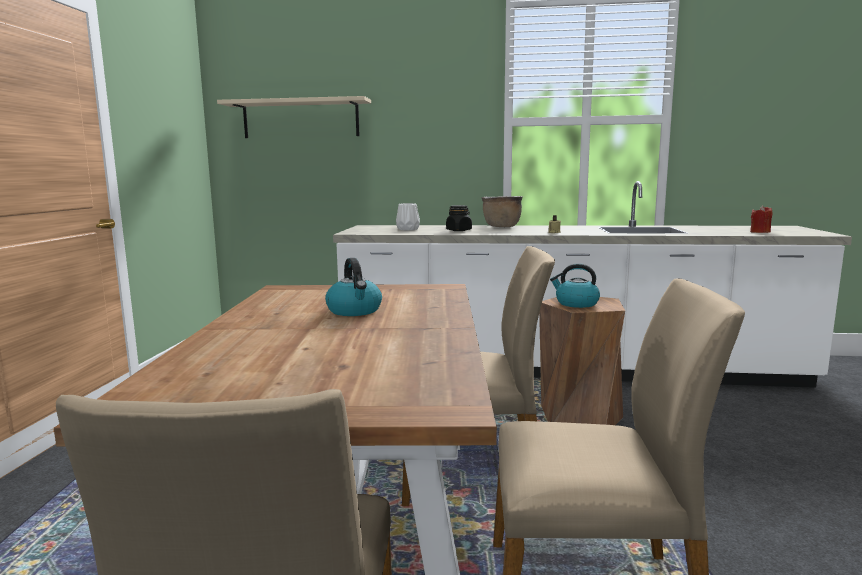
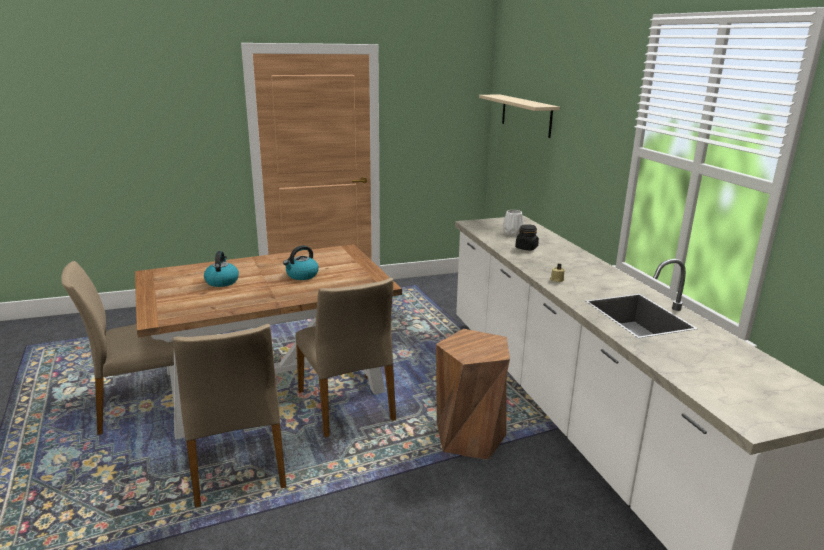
camera: 65 degrees right, 10 degrees up
(501, 227) = (577, 257): brown cooking pot -> none
(576, 303) = (467, 342): kettle -> kettle (222, 281)
(760, 232) = (711, 379): red candle -> none

